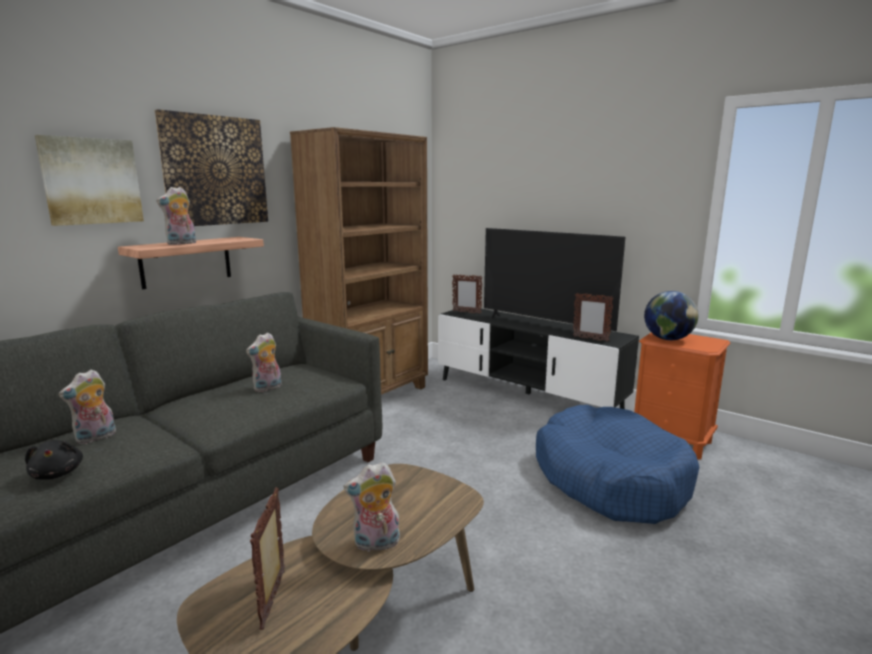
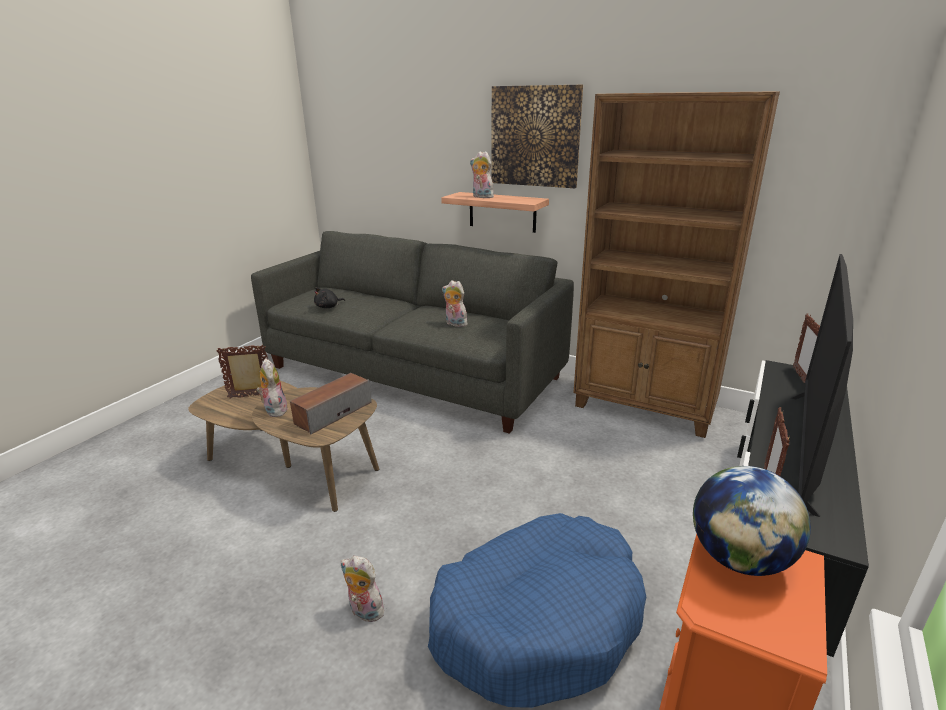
camera: 80 degrees right, 10 degrees up
(91, 181) = (449, 143): picture -> none
(95, 438) = (368, 302): plush toy -> plush toy (364, 612)
(408, 492) = (333, 413): none -> speaker

